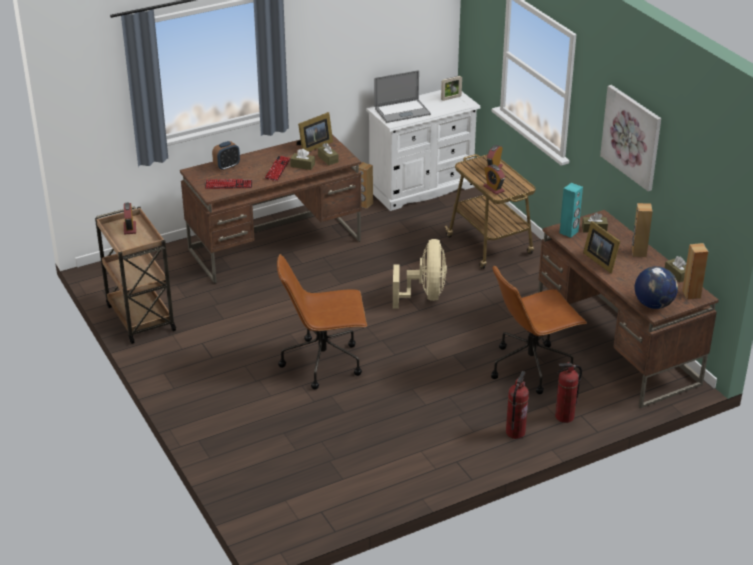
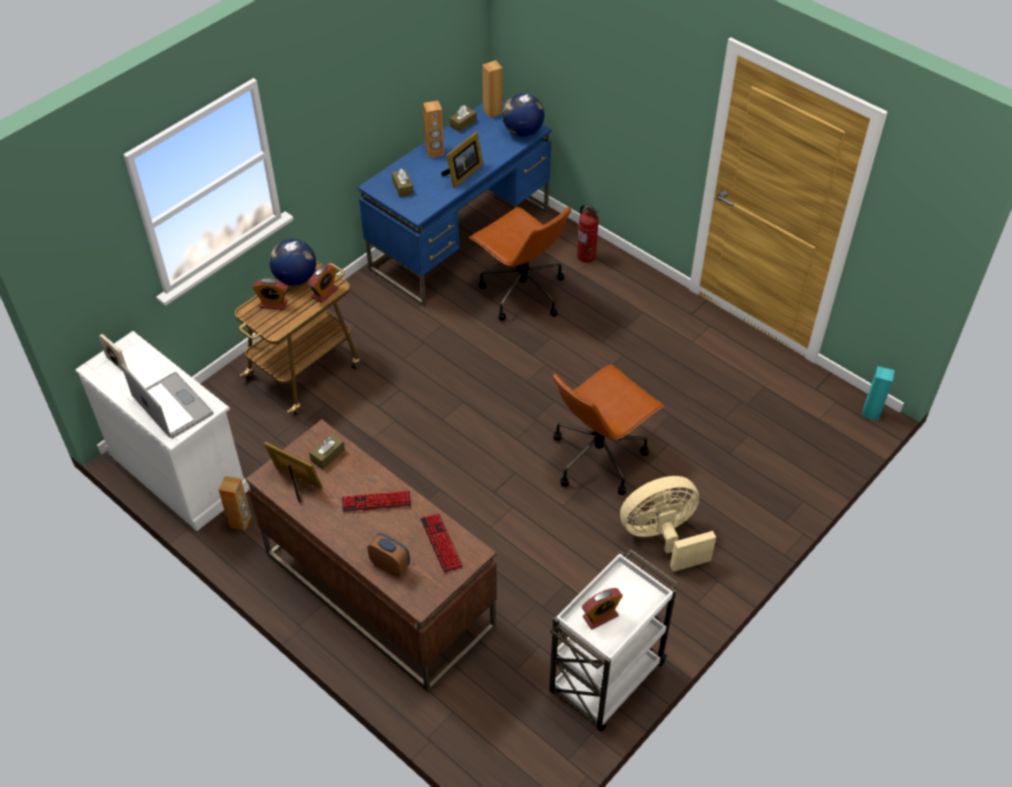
camera: 110 degrees left, 15 degrees up
(140, 317) = (605, 680): brown cart -> white cart
(302, 165) = (355, 477): brown tissue box -> none
(324, 362) = (599, 456): brown office chair -> brown office chair turned 75 degrees clockwise
(424, 296) = (433, 404): beige fan -> beige fan (662, 537)
(515, 432) = (627, 284): fire extinguisher -> none
(516, 179) = (295, 278): none -> globe
(569, 232) = (418, 204): turquoise speaker -> turquoise speaker (871, 412)
(617, 347) = (460, 239): brown desk -> blue desk
(632, 137) = (363, 86): picture -> none

